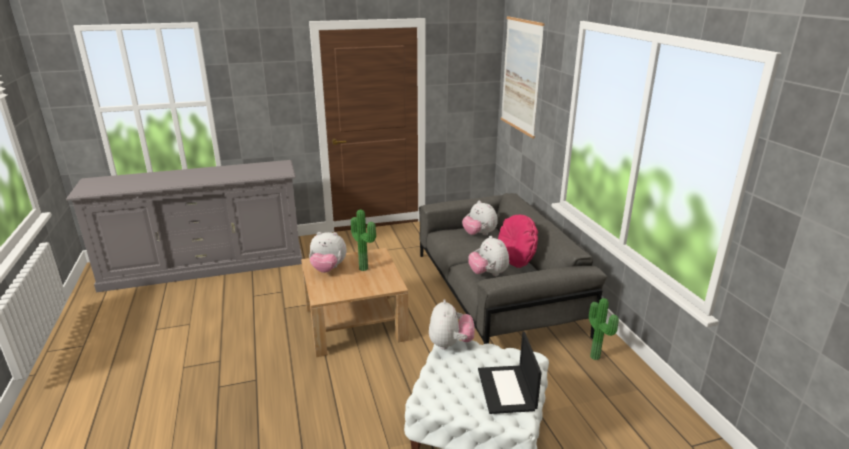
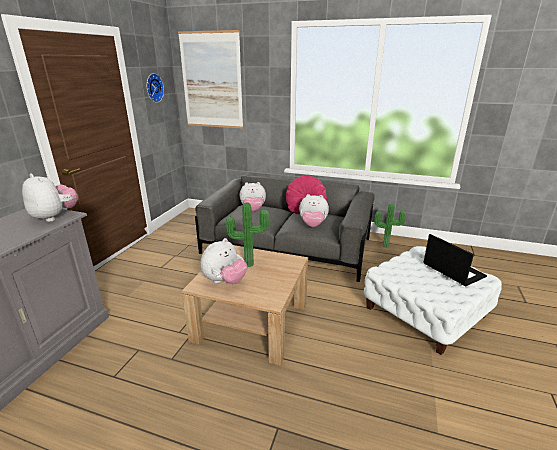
camera: 55 degrees left, 0 degrees up
(450, 344) = (383, 271): plush toy -> plush toy (55, 217)
(462, 75) = (153, 88): none -> wall clock
(507, 390) = (452, 270): laptop -> laptop turned 150 degrees counterclockwise

